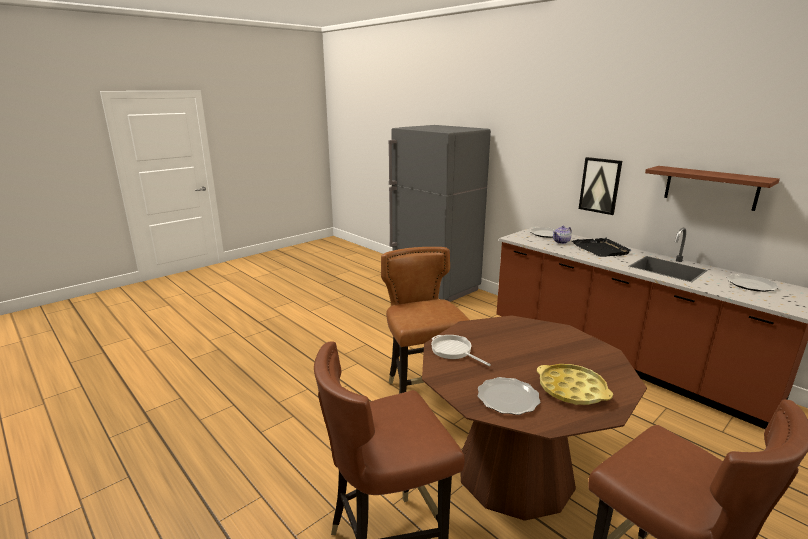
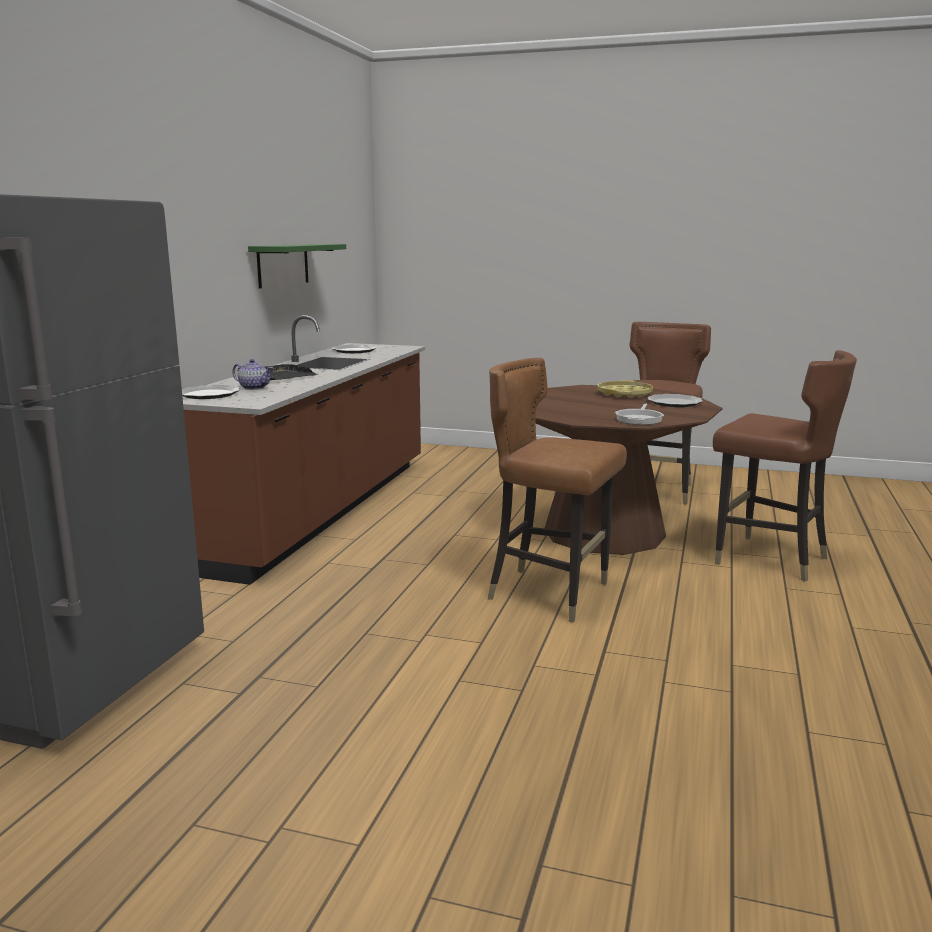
camera: 120 degrees left, 5 degrees down
(422, 396) = (550, 593): brown chair -> brown chair turned 75 degrees clockwise
(600, 185) = (205, 291): picture -> none
(710, 187) = (283, 265): brown shelf -> green shelf

